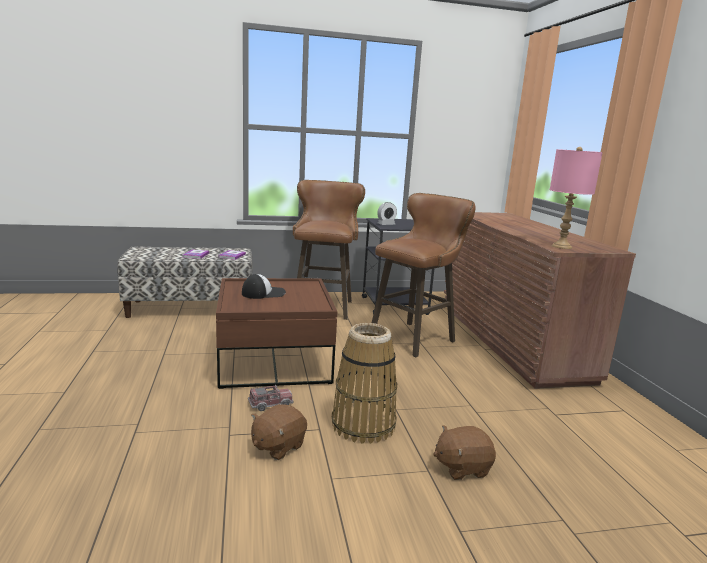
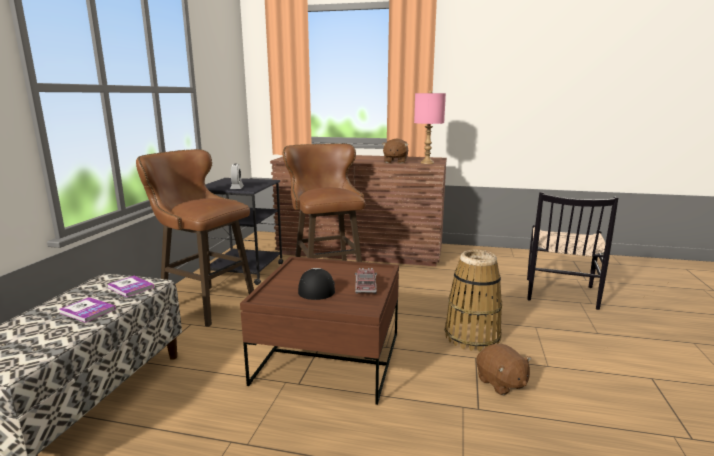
camera: 65 degrees left, 0 degrees up
(270, 404) = (424, 375): toy truck -> toy truck (365, 287)
(462, 467) = (531, 315): brown plush toy -> brown plush toy (395, 161)
(567, 498) = (560, 295): none -> black chair

